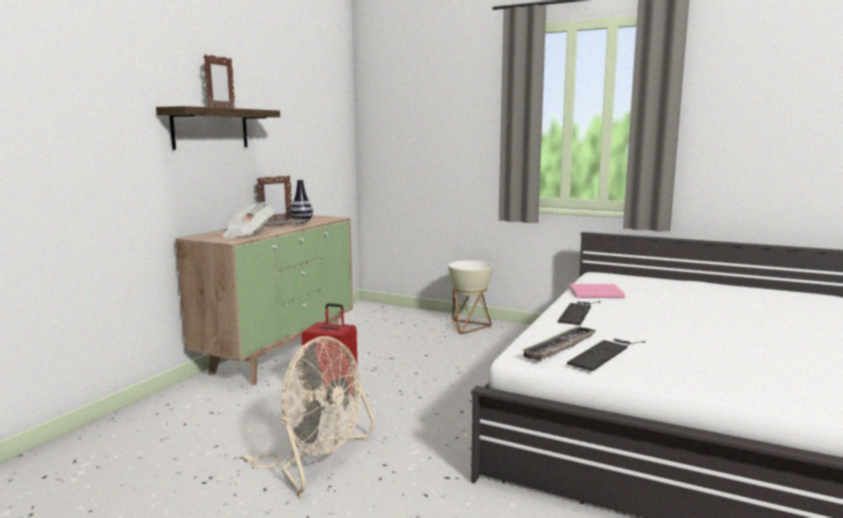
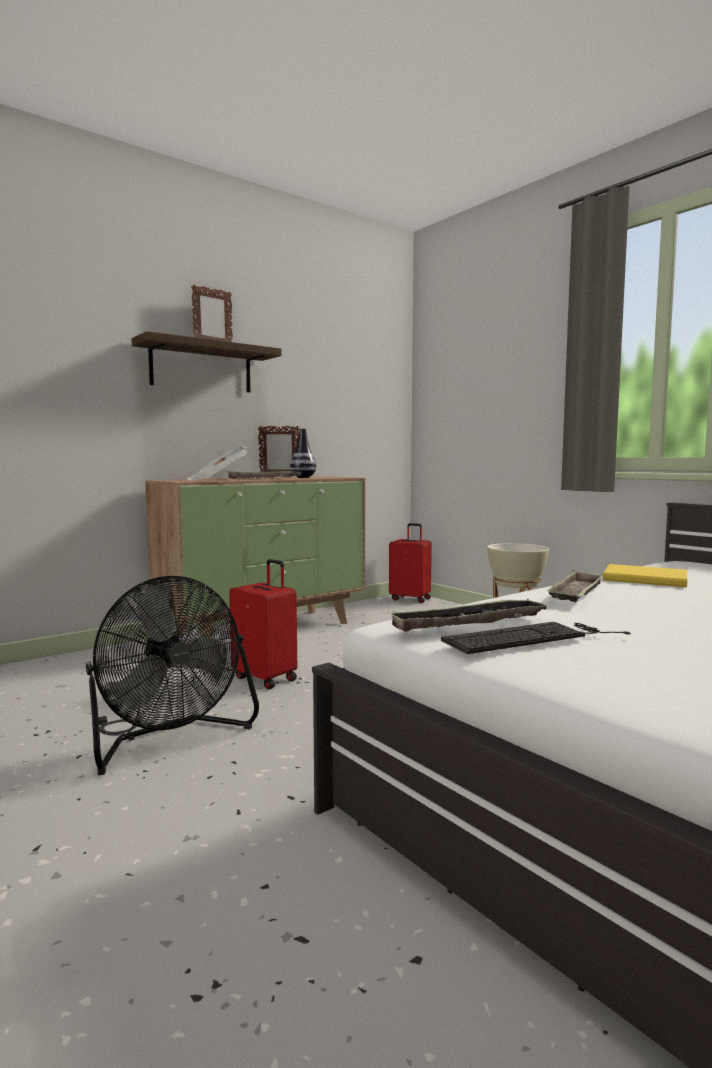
camera: 25 degrees right, 5 degrees down
(313, 462) = (162, 740): beige fan -> black fan
(368, 308) = (410, 599): none -> red suitcase
(577, 312) = (576, 593): keyboard -> tray
(597, 293) = (647, 579): pink book -> yellow book

